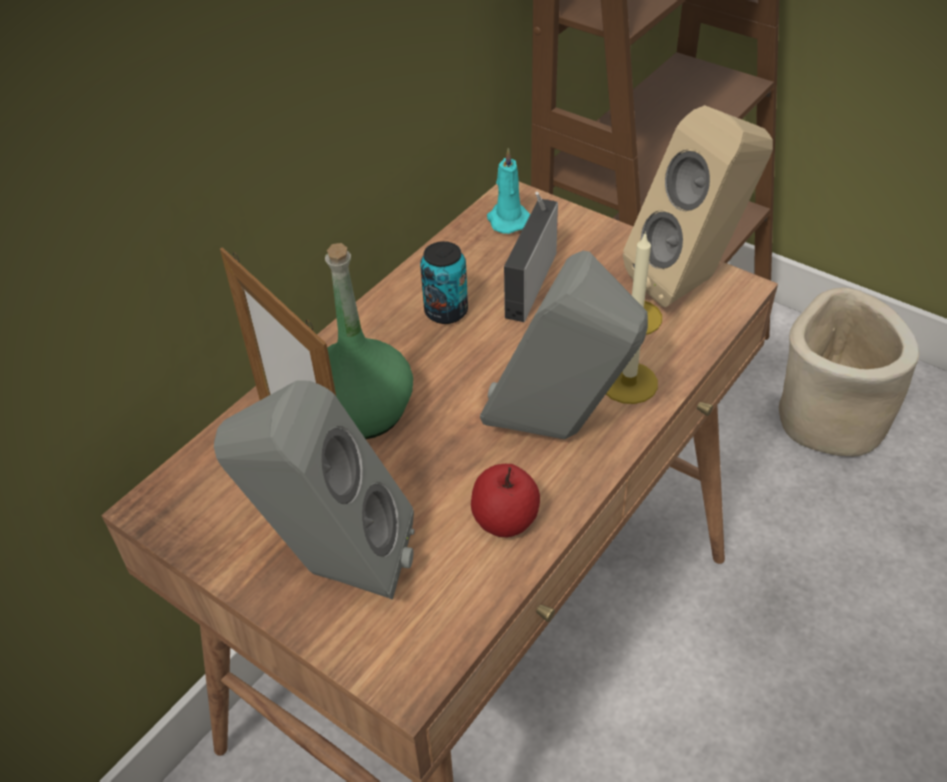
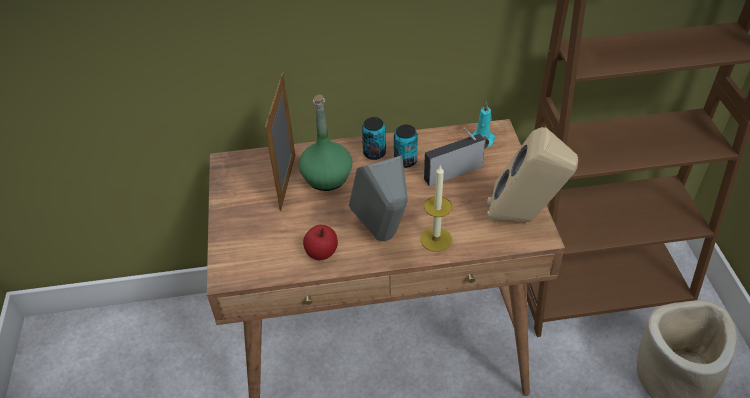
camera: 45 degrees right, 0 degrees up
(333, 567) = (250, 223): grey speaker -> none
(387, 330) = (374, 153): none -> can

